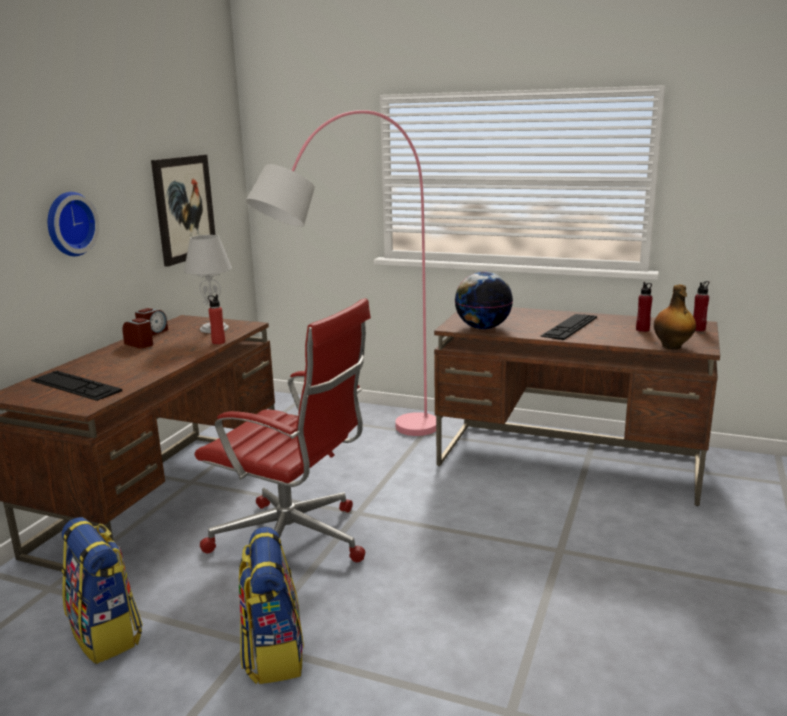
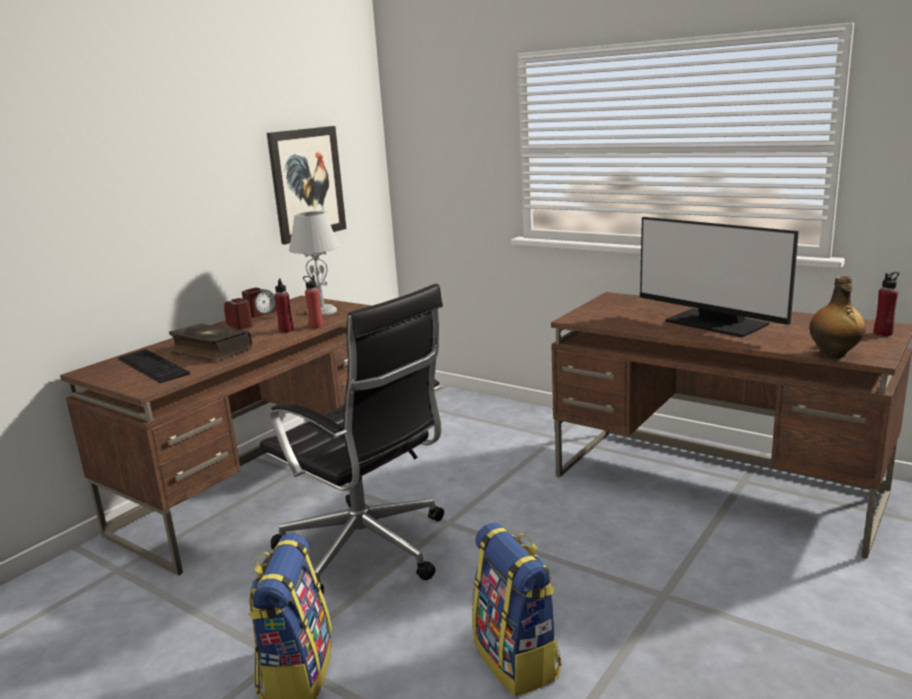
camera: 15 degrees right, 0 degrees up
(68, 224) = (167, 200): wall clock -> none
(107, 634) = (148, 626): backpack -> backpack (518, 659)
(127, 369) = (210, 351): none -> book
(294, 543) = (367, 550): red office chair -> black office chair
(357, 454) = (474, 455): pink floor lamp -> none
(483, 328) = (609, 321): globe -> none
(569, 326) = (715, 323): keyboard -> monitor
(642, 330) = (807, 331): red bottle -> red bottle (286, 330)

